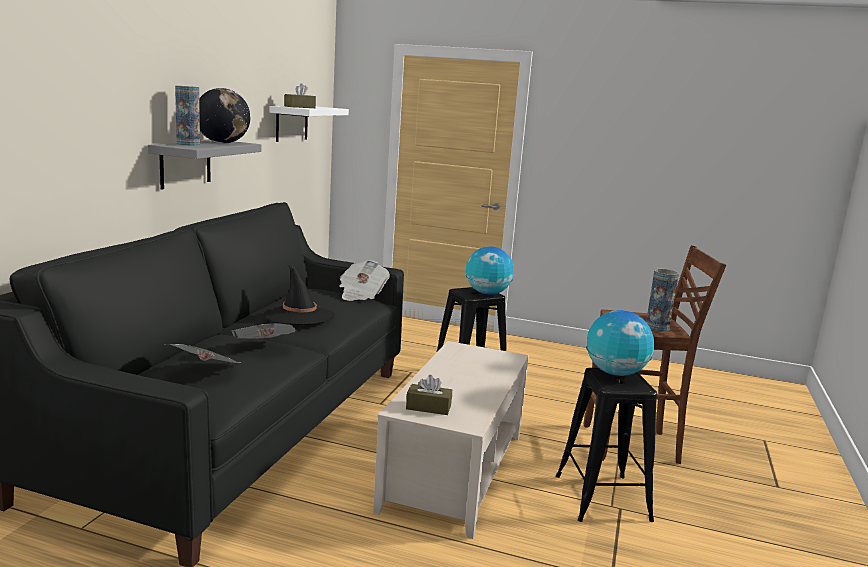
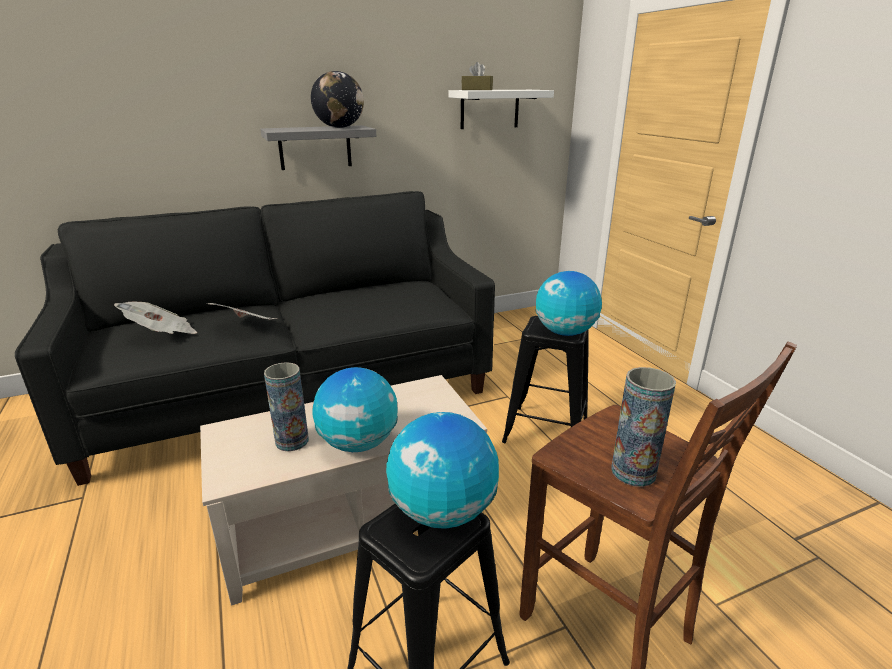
camera: 50 degrees right, 10 degrees up
(188, 144) = (295, 128): vase -> vase (292, 441)
(299, 315) = (338, 305): black hat -> none
(361, 294) = (442, 299): newspaper -> none
(428, 407) = (245, 441): brown tissue box -> none
(489, 383) = (358, 443): none -> globe

